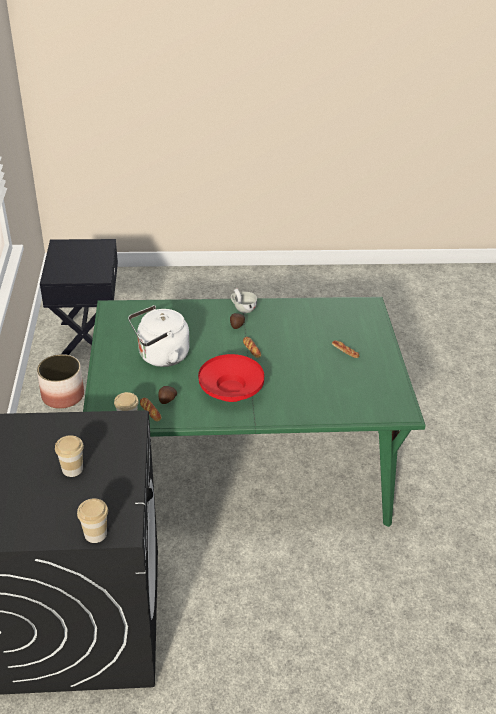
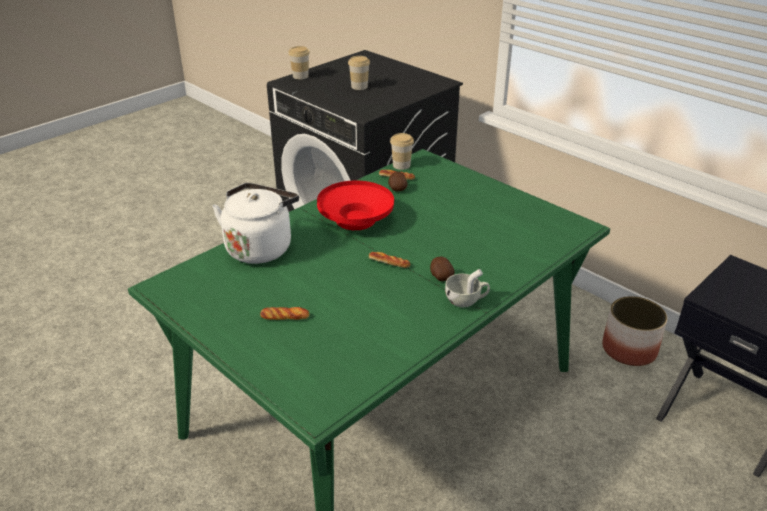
camera: 140 degrees right, 5 degrees down
(160, 356) = (459, 213): white kettle -> white kettle (260, 247)

